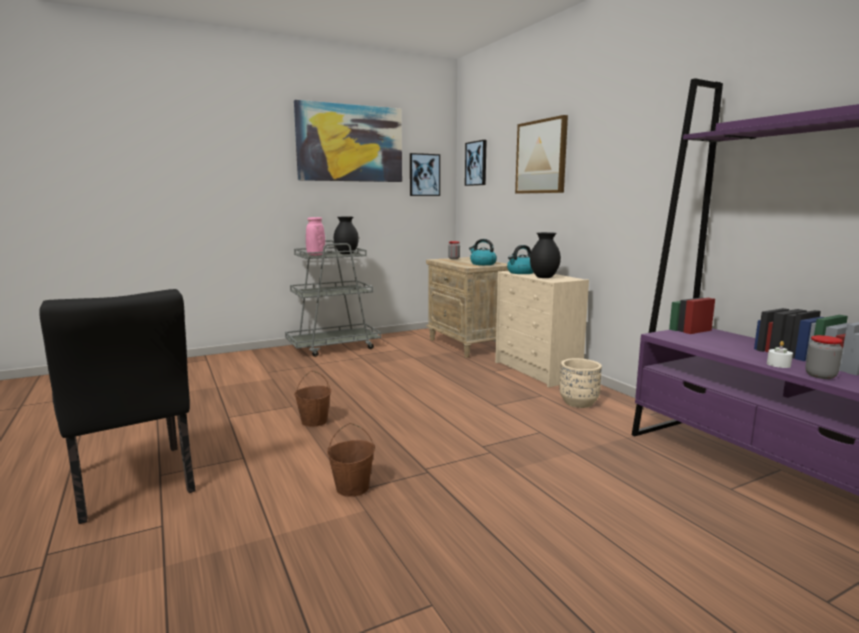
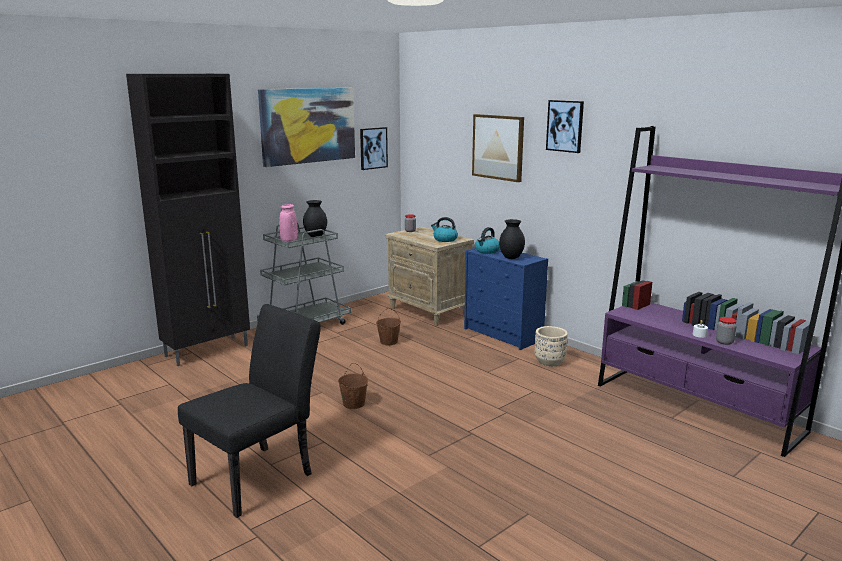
camera: 15 degrees left, 5 degrees up
(133, 486) = (260, 476): black chair -> black chair turned 90 degrees counterclockwise
(222, 359) = (208, 351): none -> black cabinet
(352, 488) = (427, 452): brown bucket -> brown bucket (388, 342)
(476, 163) = (425, 139): picture -> picture (565, 126)
(537, 371) = (503, 334): beige dresser -> blue dresser

